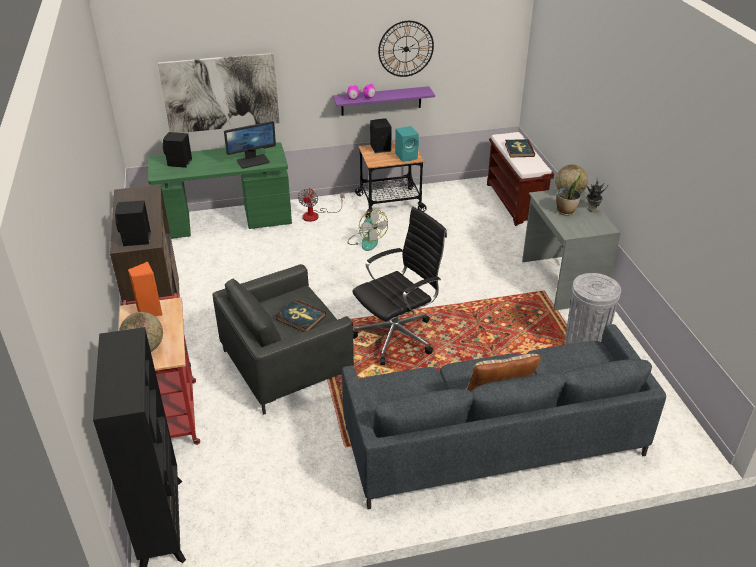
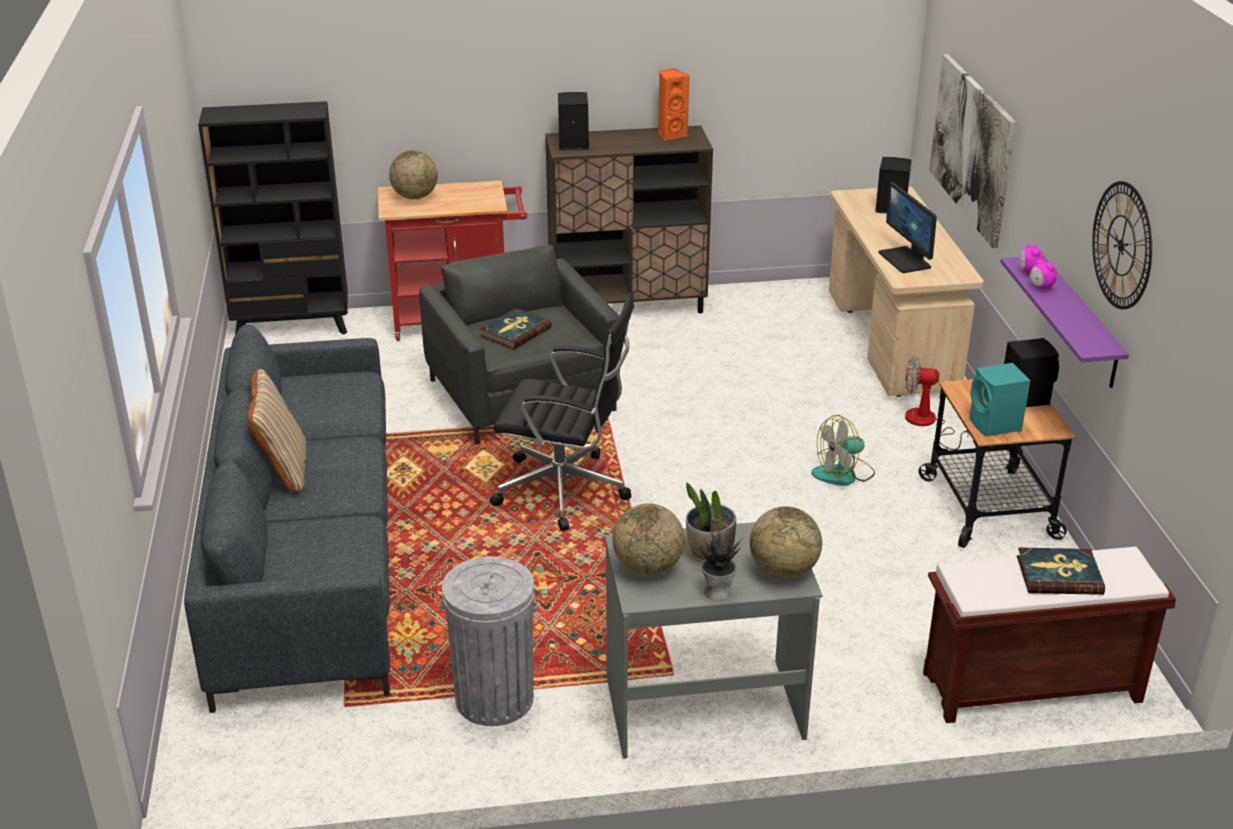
camera: 95 degrees right, 5 degrees down
(149, 312) = (482, 195): orange speaker -> orange speaker (671, 134)
(225, 222) = (891, 341): green desk -> beige desk
(397, 336) = (565, 490): black office chair -> black office chair turned 45 degrees counterclockwise
(584, 226) = (648, 568): none -> globe

